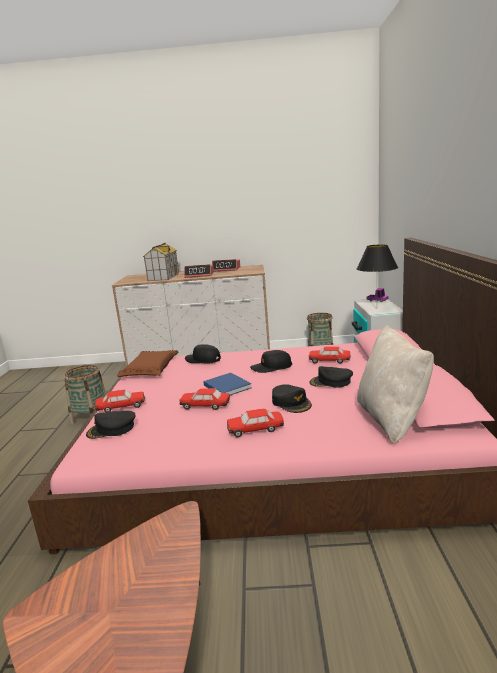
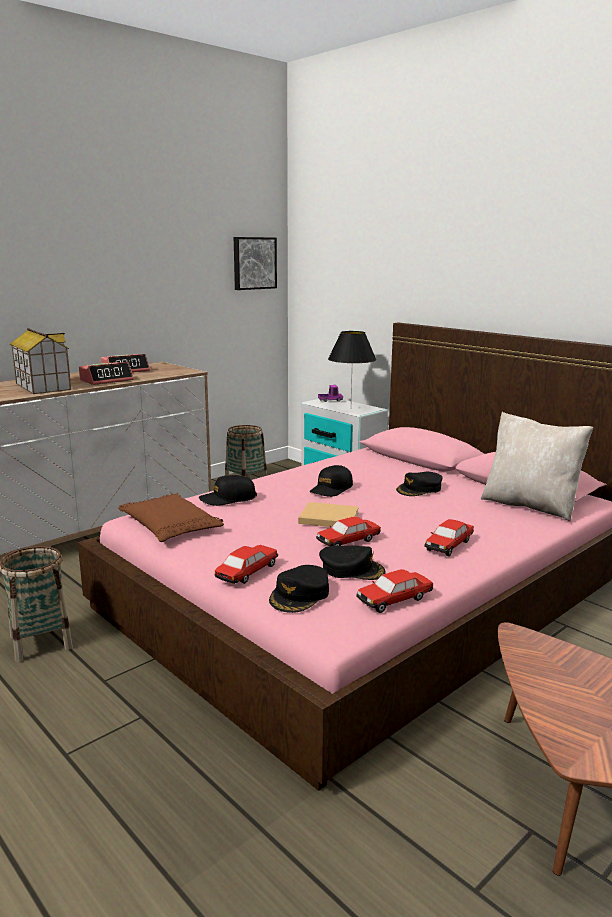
camera: 45 degrees left, 0 degrees up
(226, 386) = (327, 517): blue book -> beige book
(291, 403) = (426, 515): black cap -> black cap (352, 569)
(329, 361) = (374, 471): toy car -> toy car (394, 600)
(343, 192) = (254, 263): none -> picture

